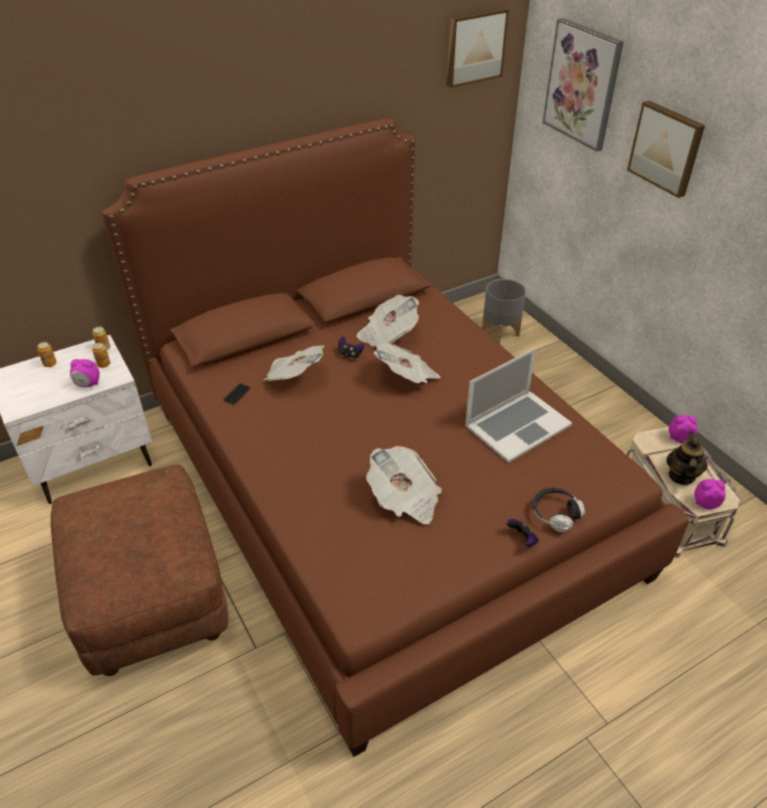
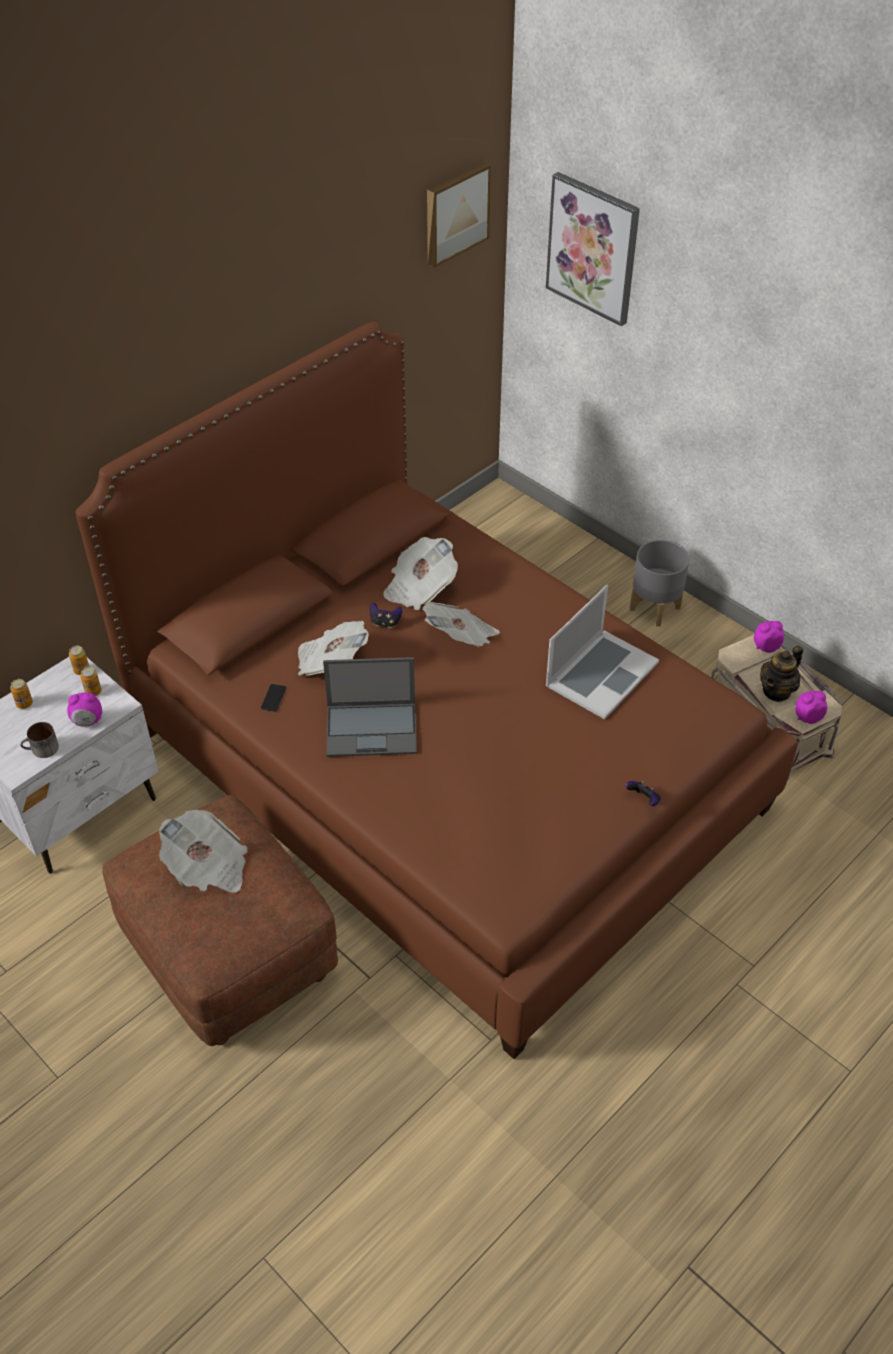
camera: 15 degrees left, 5 degrees up
(43, 399) = (42, 750): none -> mug
(305, 432) = (373, 729): none -> laptop
(404, 498) = (509, 782): newspaper -> newspaper (208, 867)
(500, 333) = (523, 541): grey planter -> grey planter (655, 608)
(555, 514) = (668, 766): headphones -> none
(667, 148) = (706, 326): picture -> none
(681, 476) = (777, 691): teapot -> teapot turned 135 degrees counterclockwise

